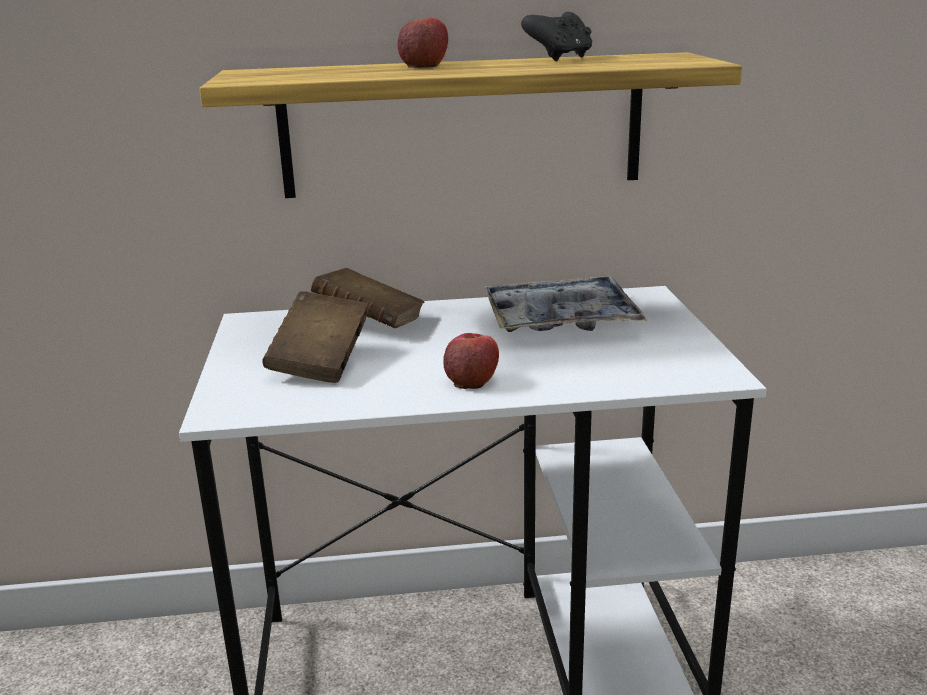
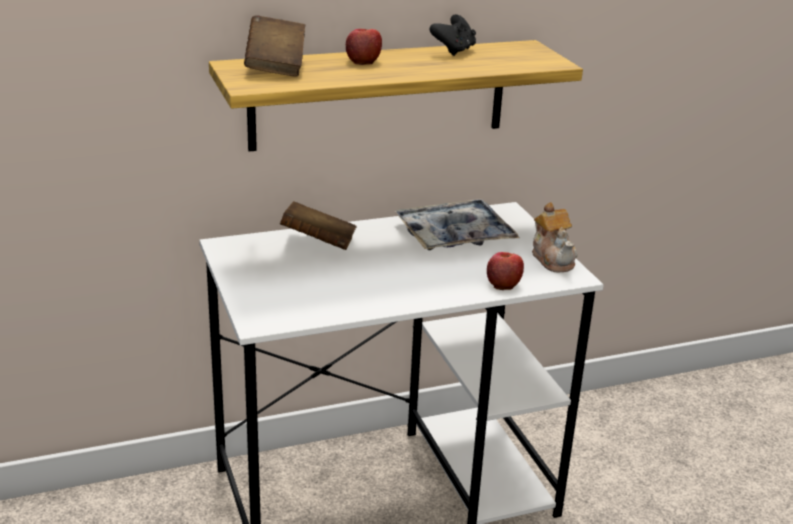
camera: 15 degrees left, 5 degrees up
(320, 362) = (303, 279): brown book -> brown book (276, 66)
(472, 380) = (416, 288): apple -> apple (503, 283)
(695, 352) = (553, 259): none -> teapot

